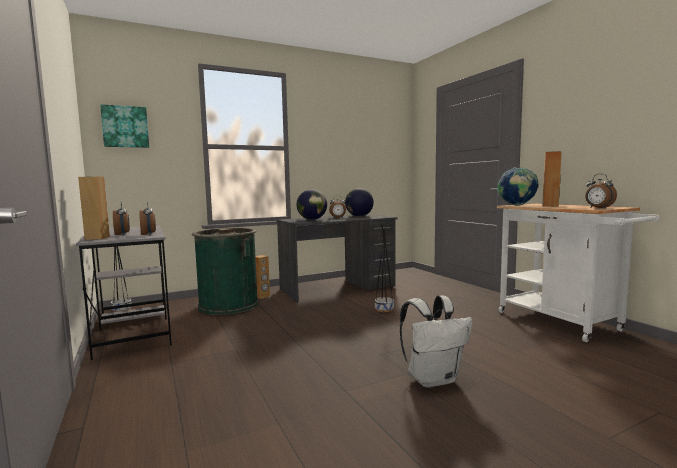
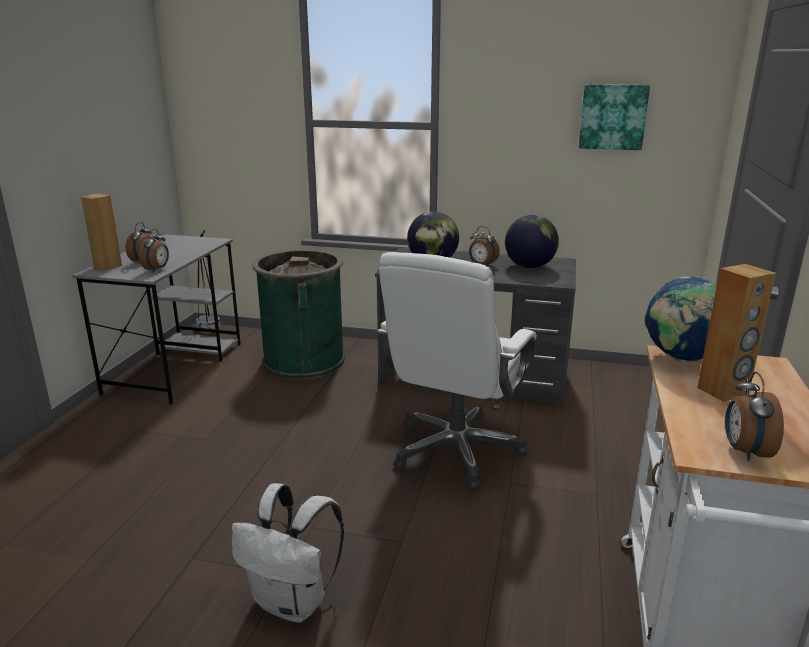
camera: 40 degrees right, 15 degrees up
(125, 127) = (211, 96): picture -> picture (613, 117)
(262, 296) = (359, 358): brown speaker -> none
(384, 310) = (456, 450): black planter -> white office chair

